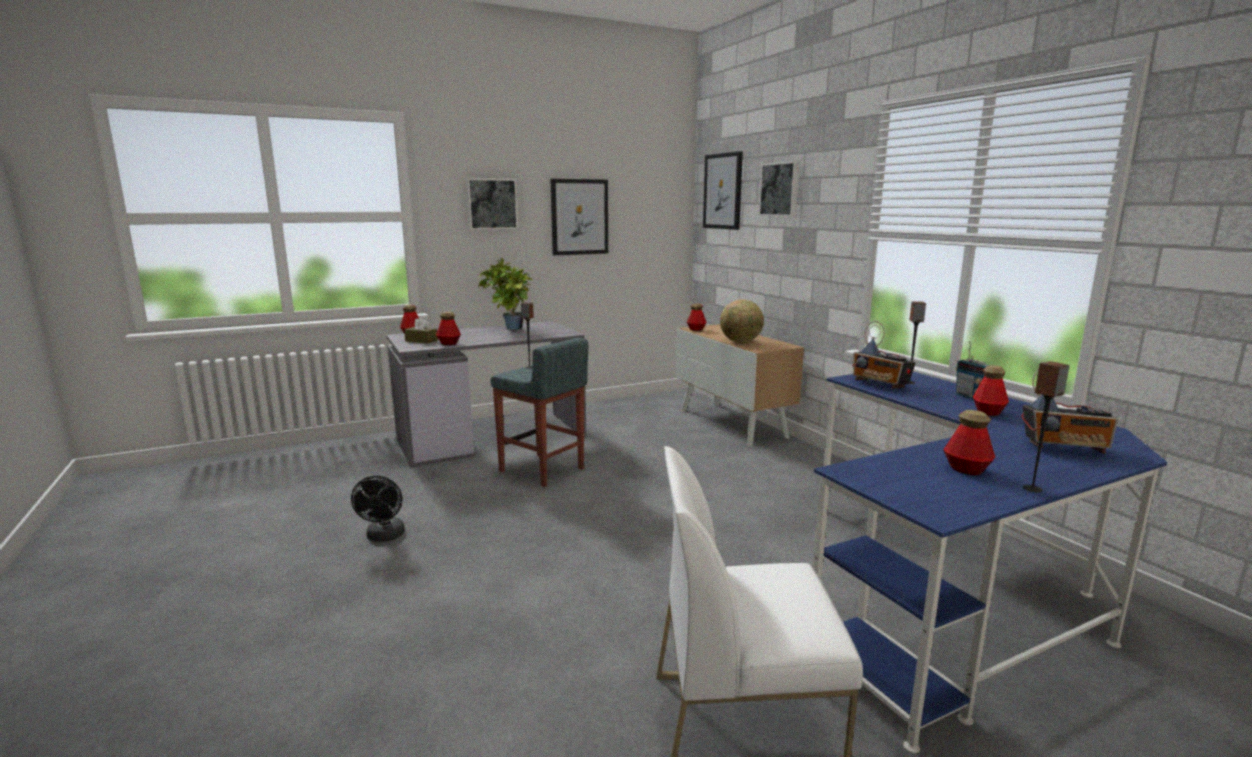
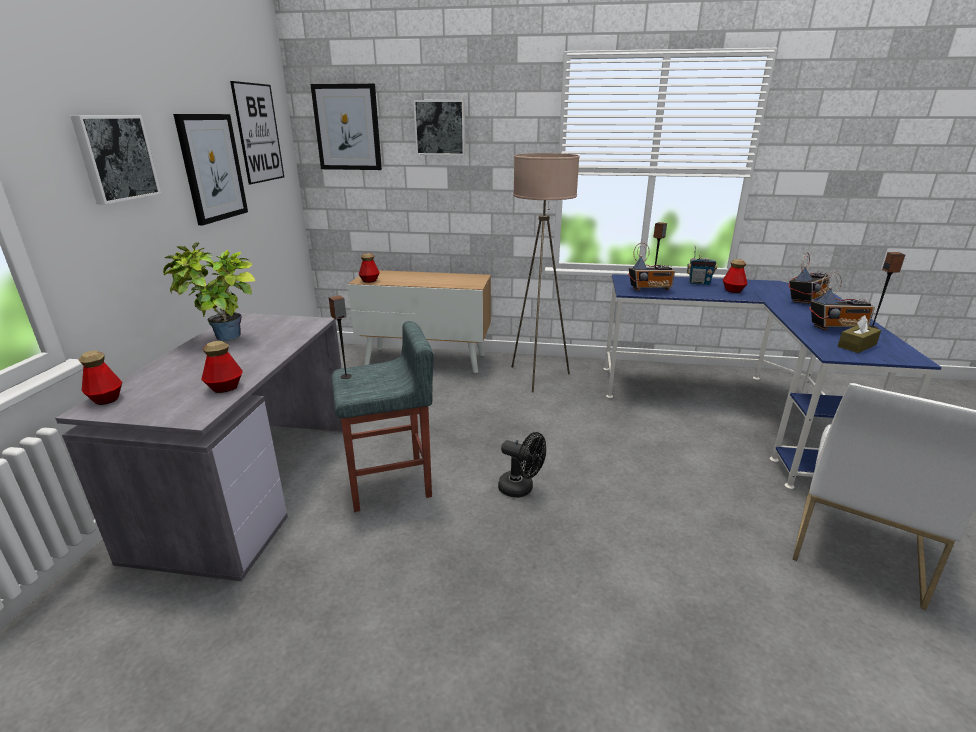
camera: 55 degrees left, 10 degrees up
(384, 537) = (426, 665): black fan -> black fan (521, 489)
(421, 341) = (166, 401): brown tissue box -> brown tissue box (856, 346)
(643, 195) = (258, 133): none -> picture
(741, 342) = (441, 282): globe -> none
(793, 469) = (537, 377): none -> beige floor lamp
(966, 469) = (837, 328): bottle -> radio

